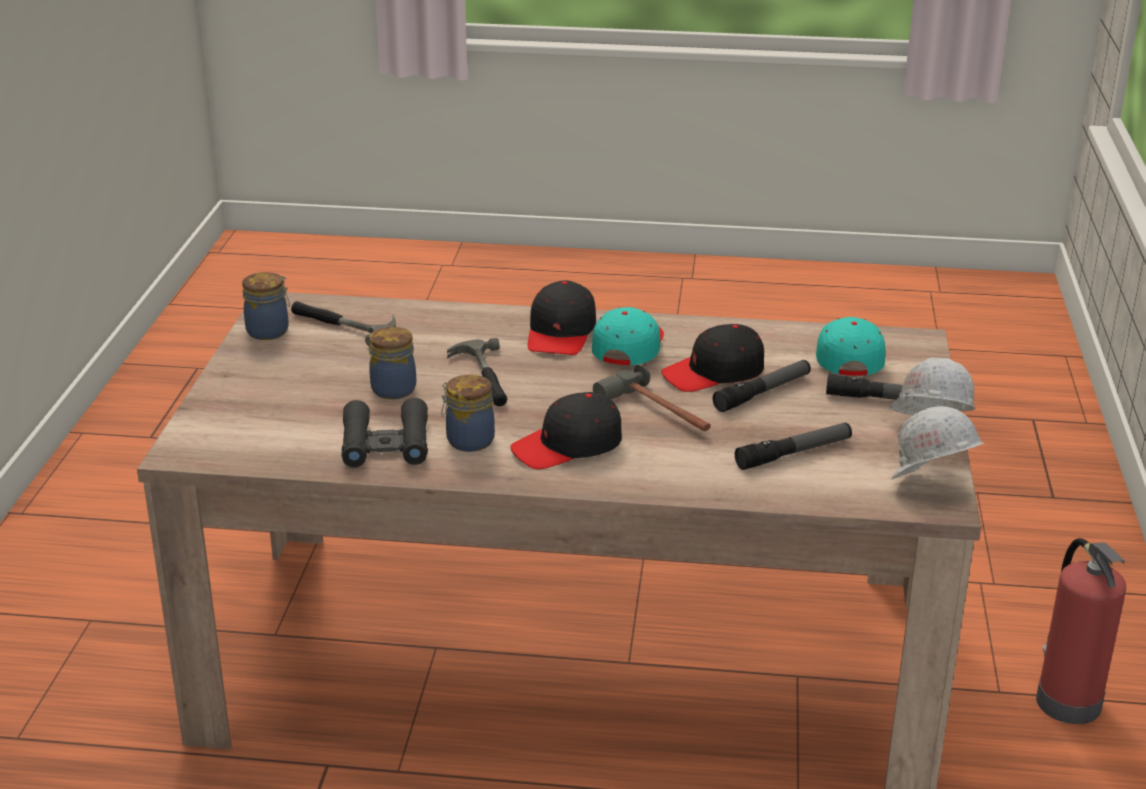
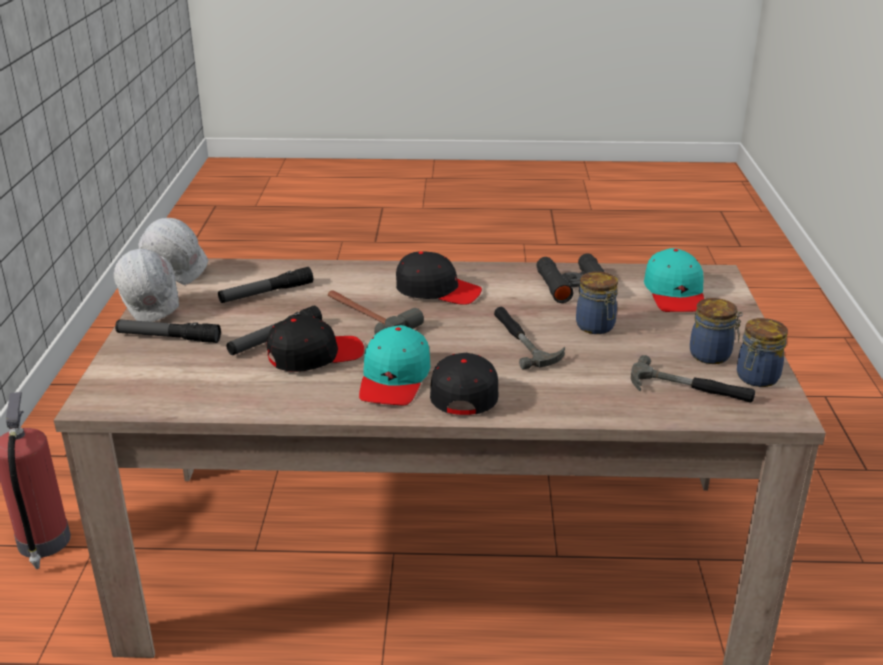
camera: 175 degrees right, 0 degrees up
(468, 440) = (514, 291): jar -> jar (712, 355)
(568, 446) = (437, 290): black cap -> black cap turned 45 degrees clockwise
(848, 356) = (179, 379): turquoise cap -> turquoise cap (675, 294)

